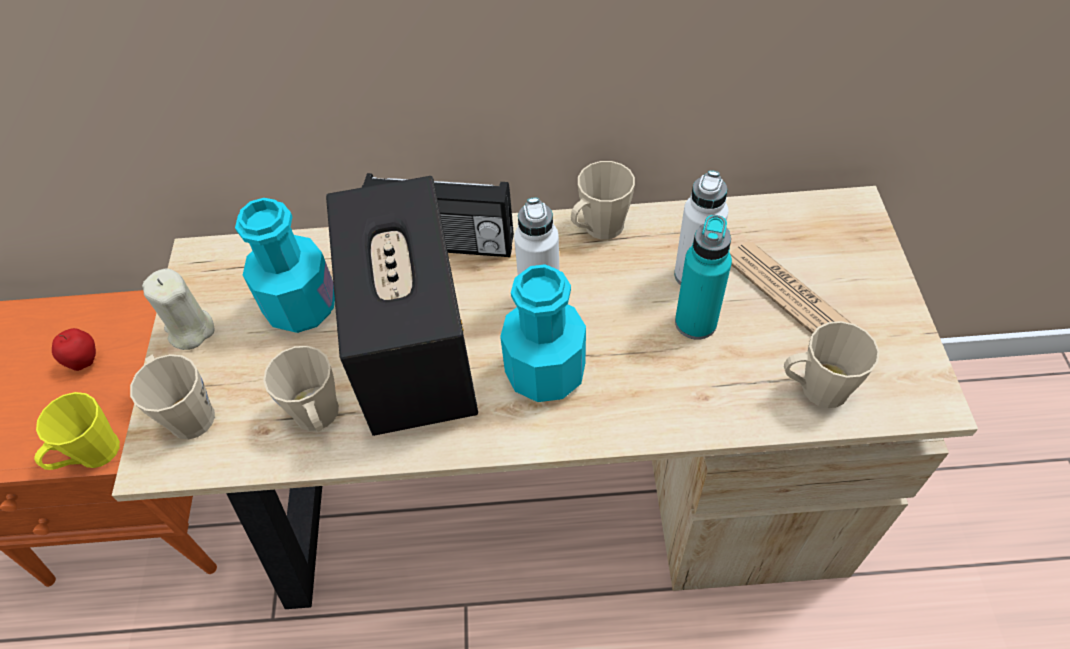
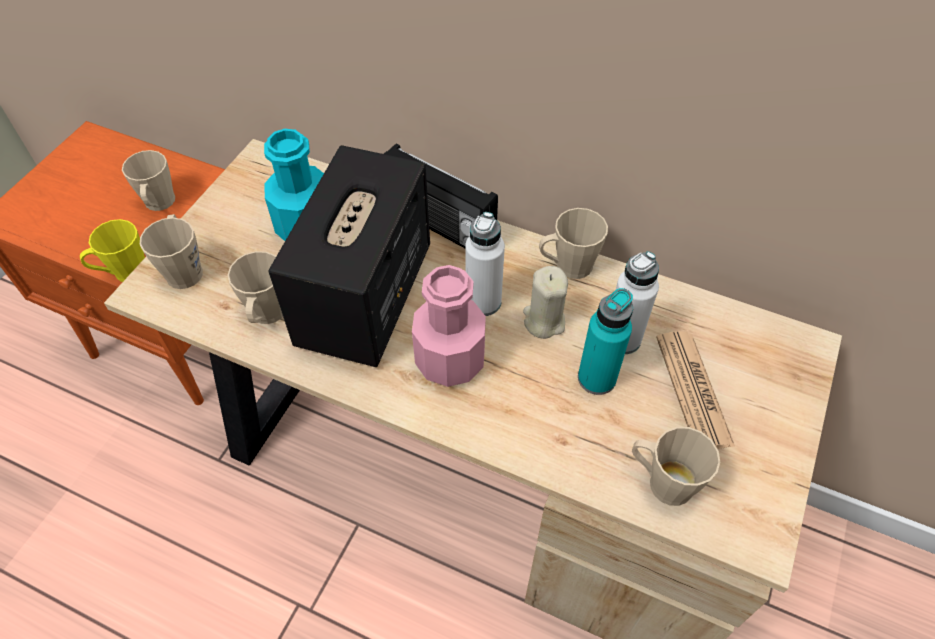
camera: 25 degrees right, 0 degrees up
(85, 362) = (159, 204): apple -> beige mug
(190, 330) = (222, 210): beige candle -> beige candle (543, 321)
(545, 372) = (450, 360): turquoise bottle -> pink bottle

